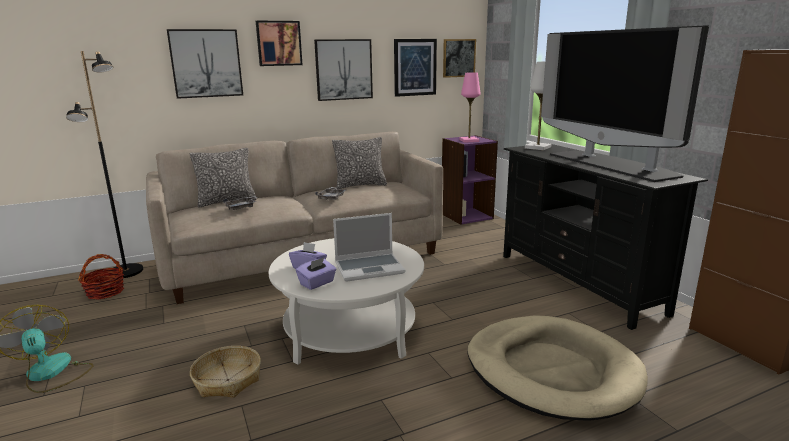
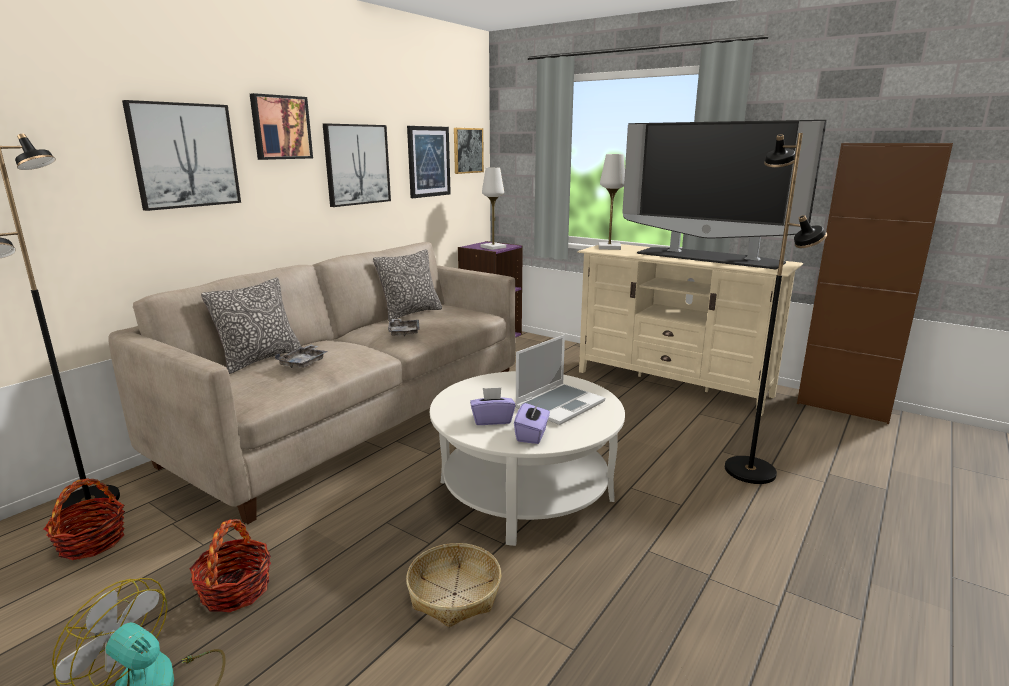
camera: 30 degrees left, 0 degrees up
(132, 337) = (235, 590): none -> basket
(469, 140) = (493, 247): pink table lamp -> white table lamp
(551, 371) = (750, 470): beige dog bed -> black floor lamp
(578, 282) = (673, 383): black tv stand -> beige tv stand

